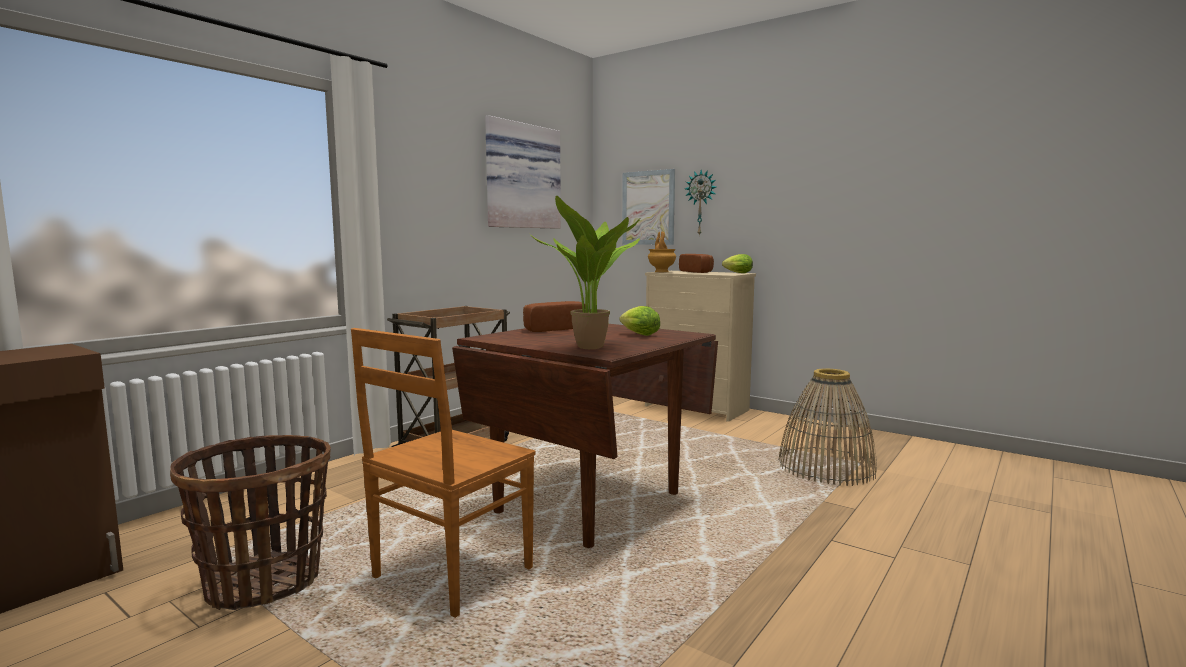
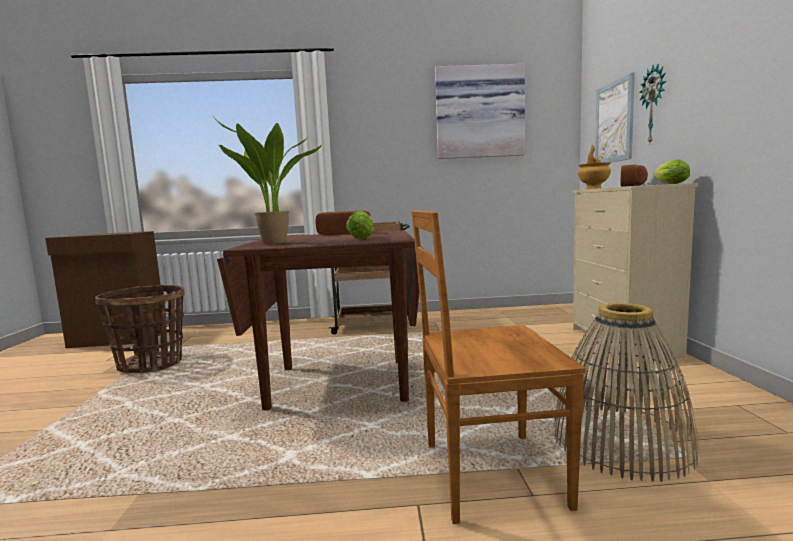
camera: 50 degrees right, 0 degrees up
(449, 575) = (188, 392): brown chair -> brown chair (488, 474)

